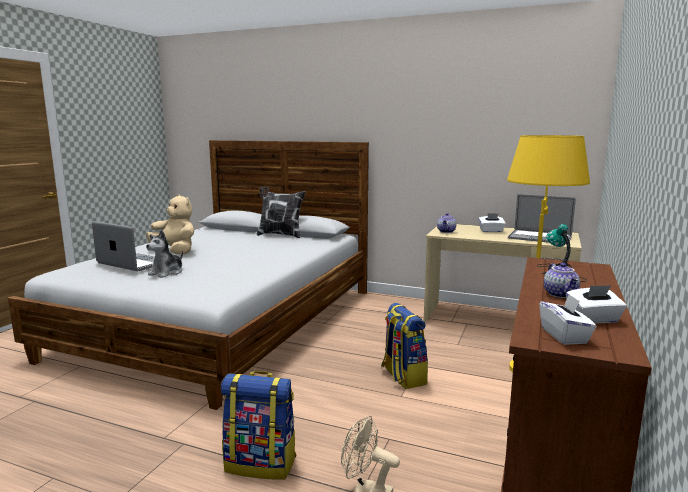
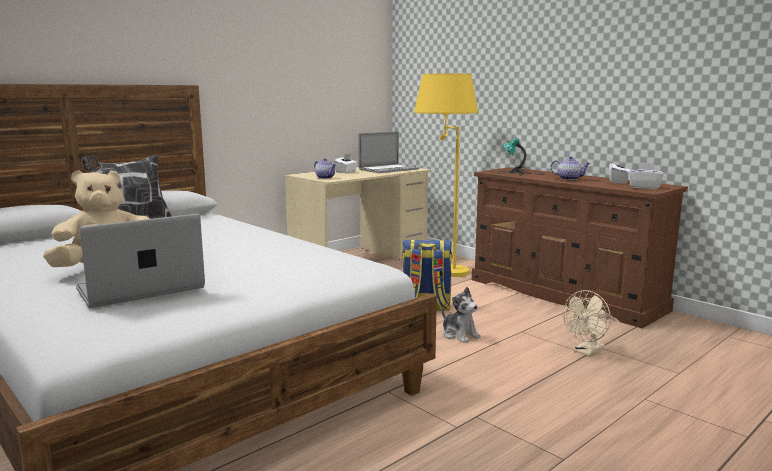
camera: 65 degrees left, 0 degrees up
(167, 272) = (227, 278): plush toy -> plush toy (459, 335)
(261, 463) = (532, 383): backpack -> none

